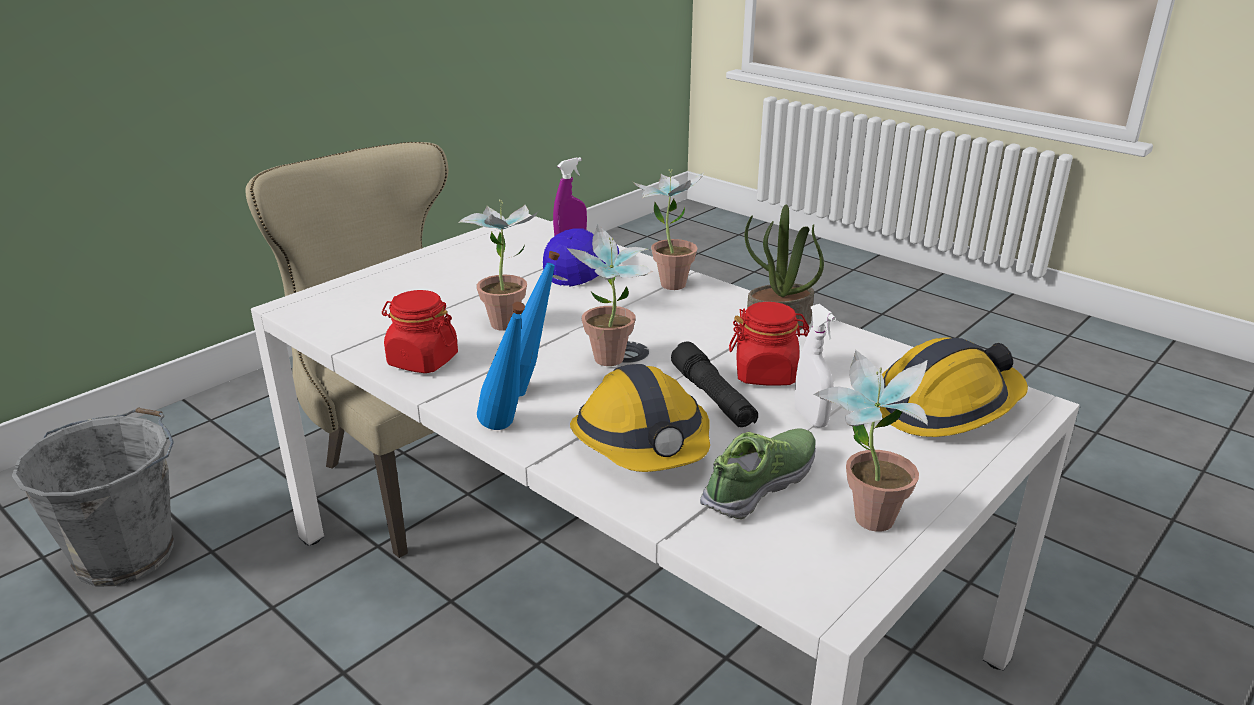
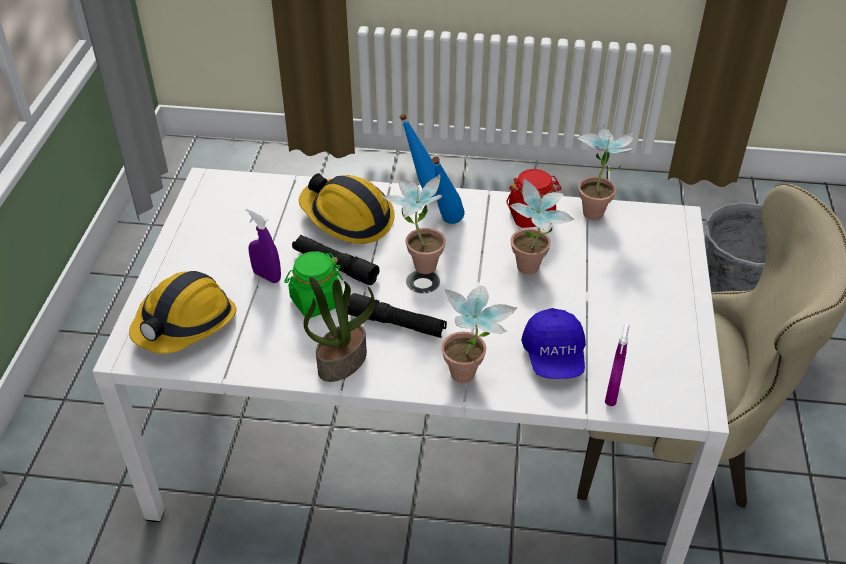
camera: 145 degrees right, 15 degrees up
(695, 330) = (396, 324): none -> black flashlight
(760, 484) = (269, 221): shoe -> none
(766, 374) = (316, 301): red jar -> green jar
(810, 418) = (267, 276): white spray bottle -> purple spray bottle
(860, 522) = (209, 221): potted plant -> potted plant (597, 209)

